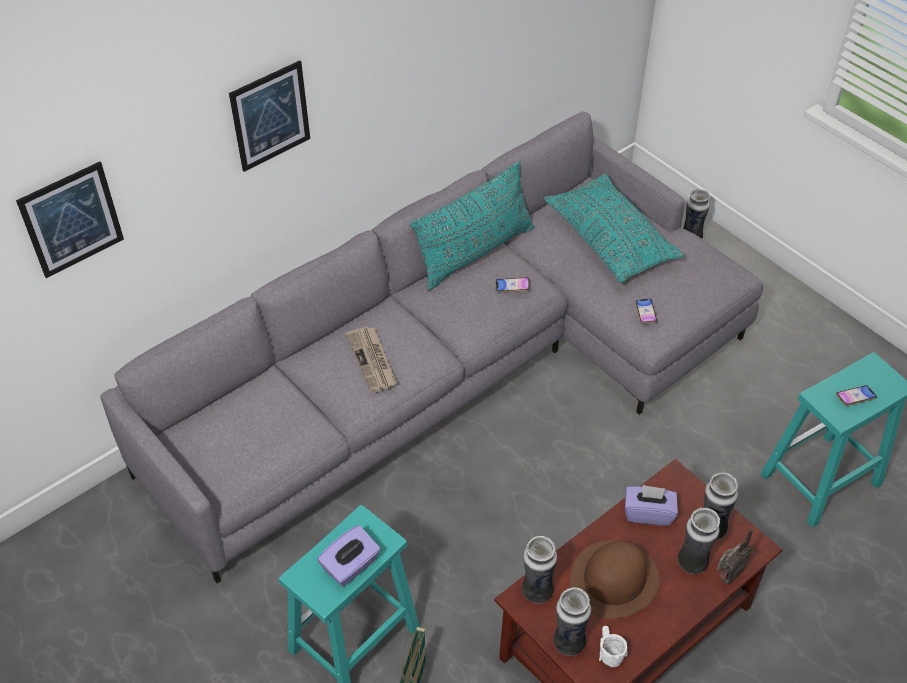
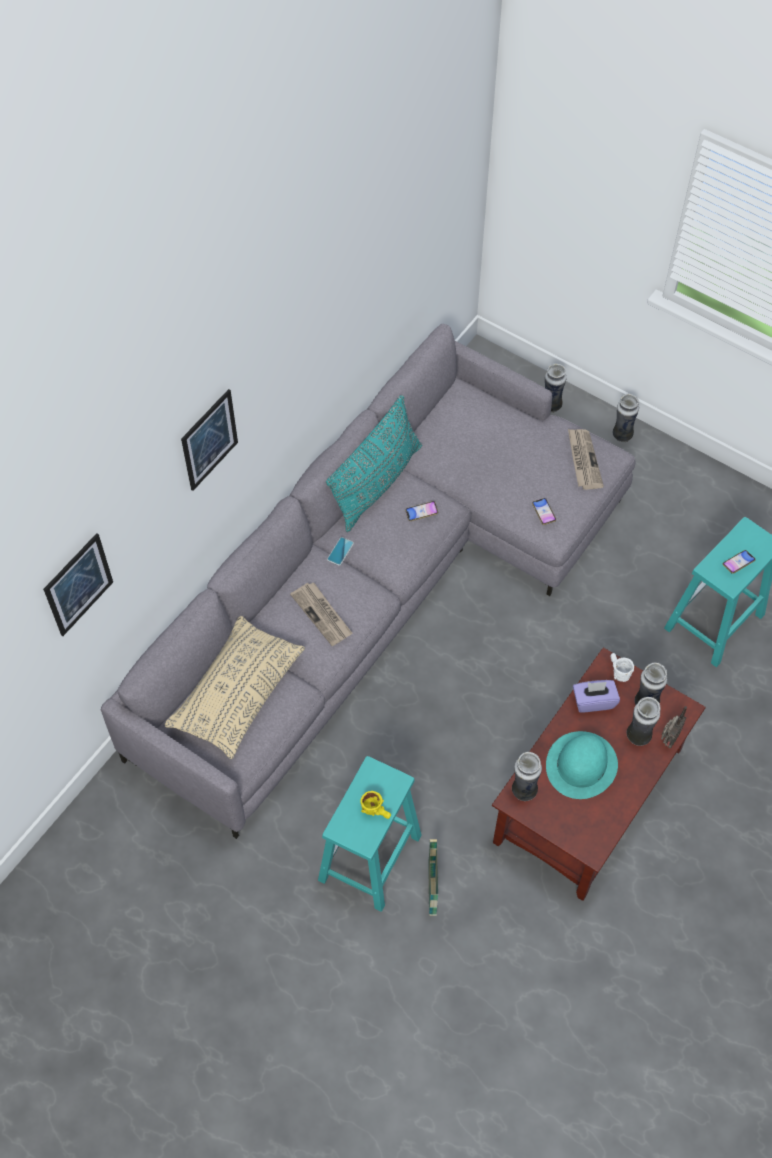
camera: 15 degrees left, 10 degrees up
(252, 418) = (237, 694): none -> beige pillow
(351, 566) = (377, 810): purple tissue box -> yellow mug
(414, 306) = (340, 551): none -> phone
(568, 643) = (560, 826): vase -> vase (621, 435)
(607, 651) = (591, 825): white mug -> white mug (617, 671)
(610, 239) = (493, 444): turquoise pillow -> none
(614, 579) = (581, 764): brown hat -> turquoise hat
(703, 272) = (583, 460): none -> newspaper

